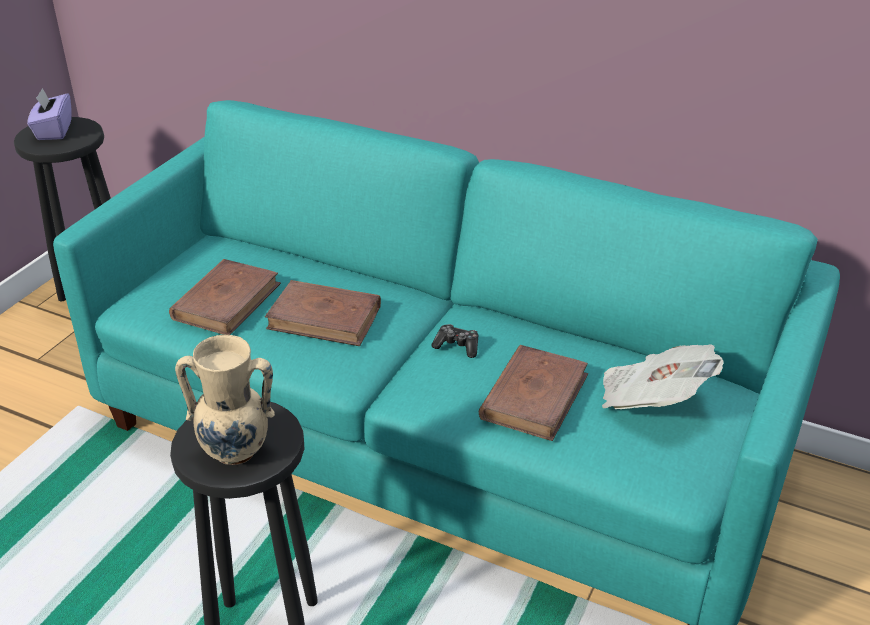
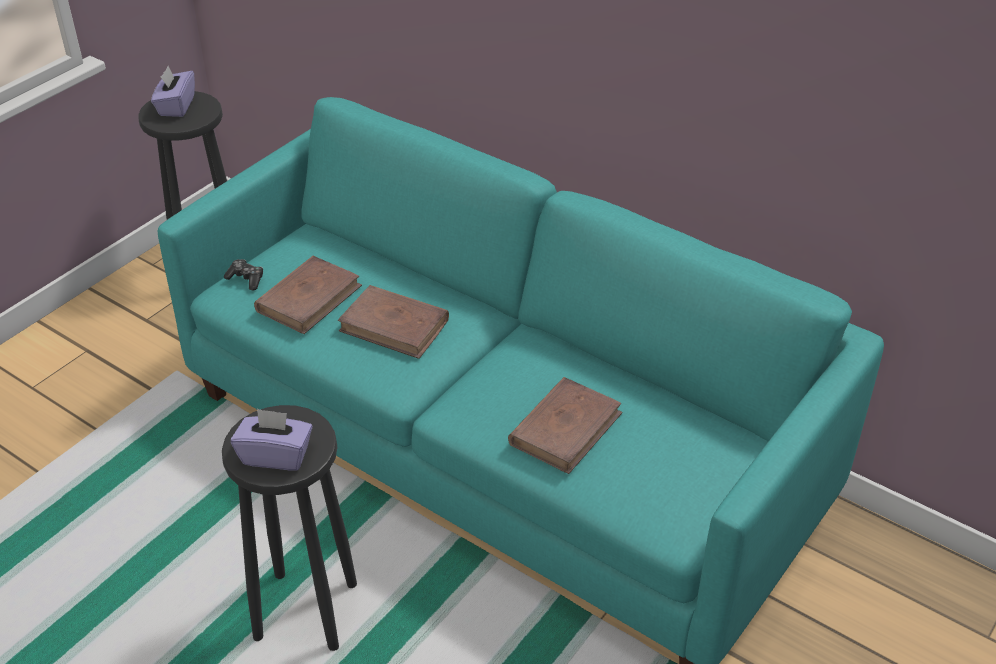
camera: 10 degrees right, 5 degrees up
(236, 452) = (276, 455): beige vase -> purple tissue box
(457, 346) = (509, 369): game controller -> game controller (246, 279)
(652, 400) = (674, 446): newspaper -> none

